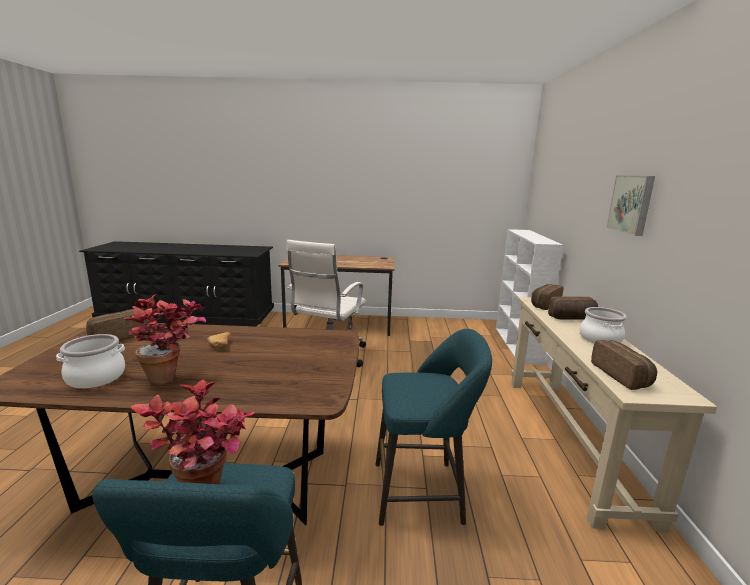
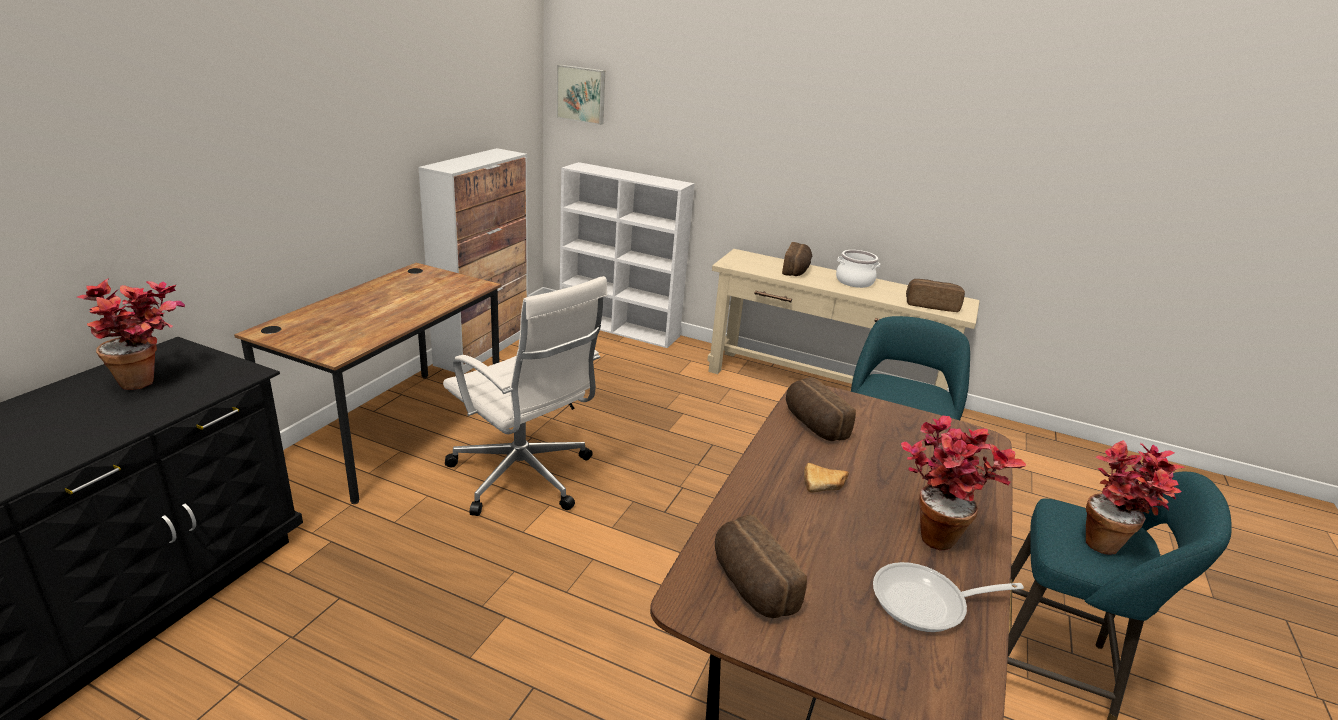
camera: 70 degrees left, 10 degrees up
(96, 378) = (926, 603): cooking pot -> frying pan
(239, 249) = (151, 381): none -> potted plant
(433, 321) = (483, 348): none -> cabinet
(544, 304) = (747, 264): bread -> bread (812, 424)
(632, 204) = (834, 139): picture -> picture (581, 94)

